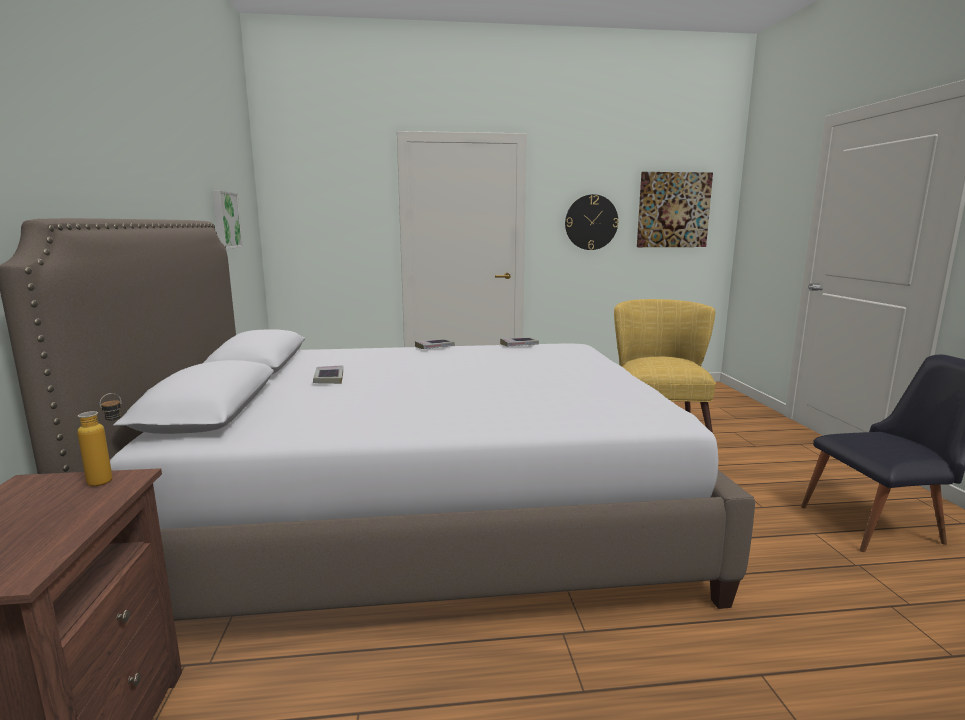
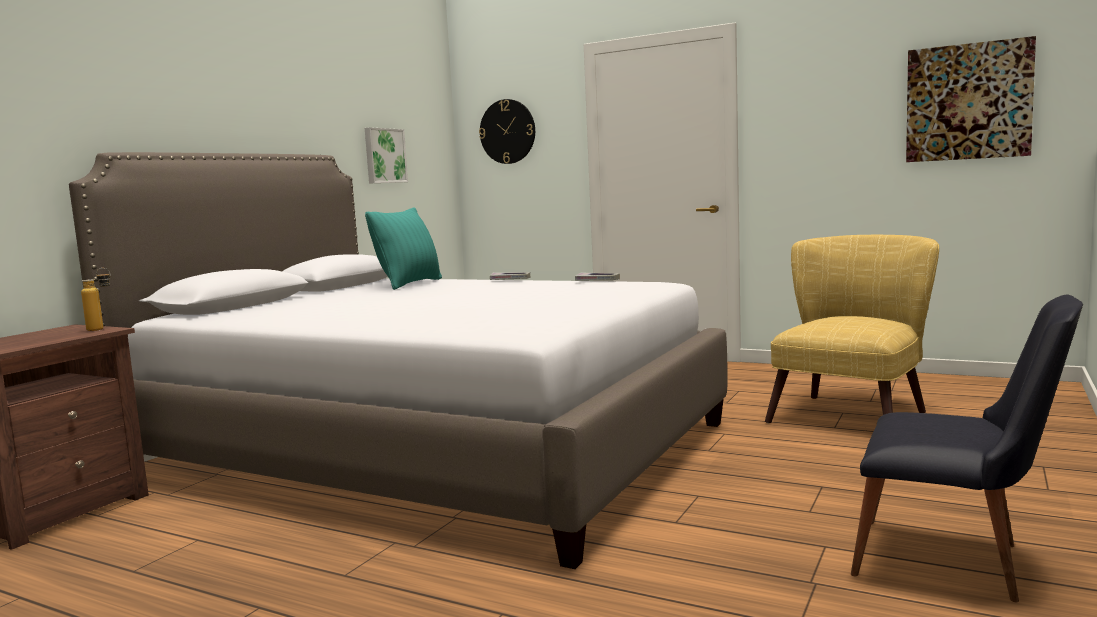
camera: 35 degrees right, 5 degrees down
(329, 378) = (354, 295): book -> none
(344, 358) = (409, 284): none -> turquoise pillow
(591, 222) = (832, 131): wall clock -> wall clock (507, 131)

